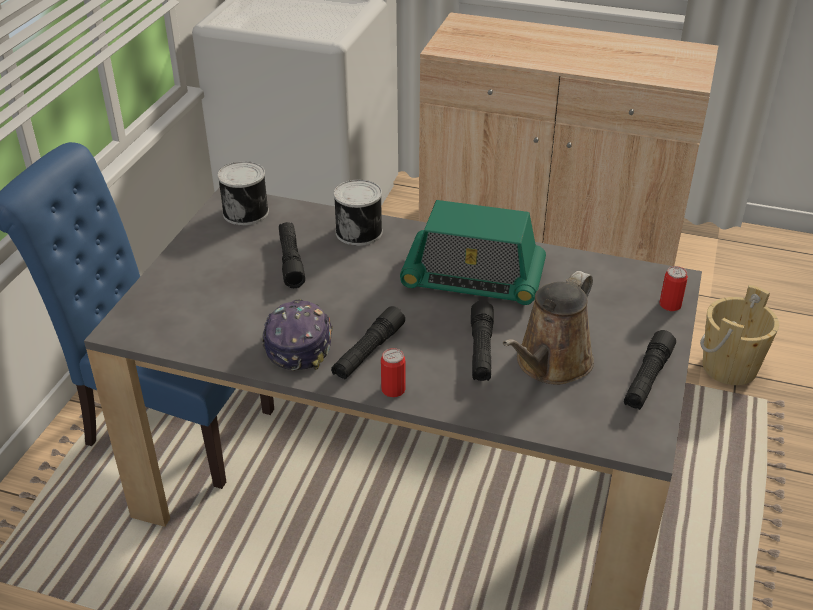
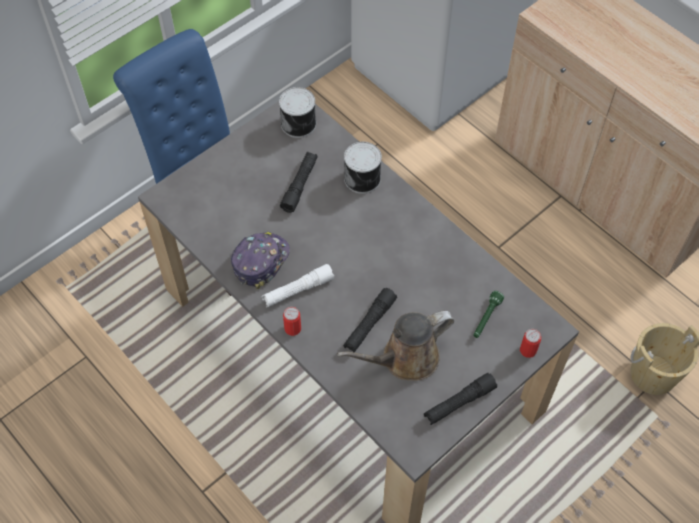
camera: 30 degrees right, 20 degrees up
(368, 352) = (298, 290): black flashlight -> white flashlight
(473, 279) = (408, 260): radio -> none
(601, 296) = (486, 318): none -> green flashlight

